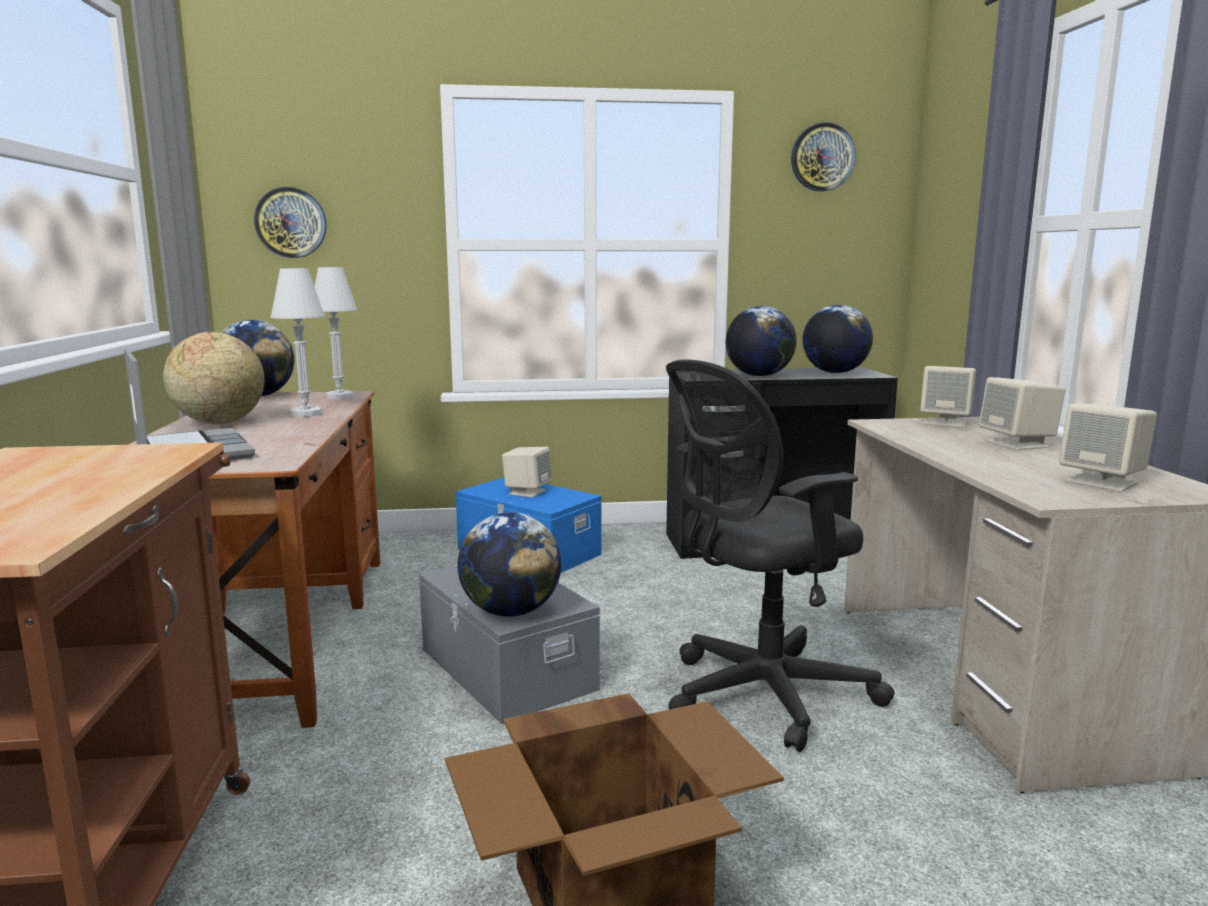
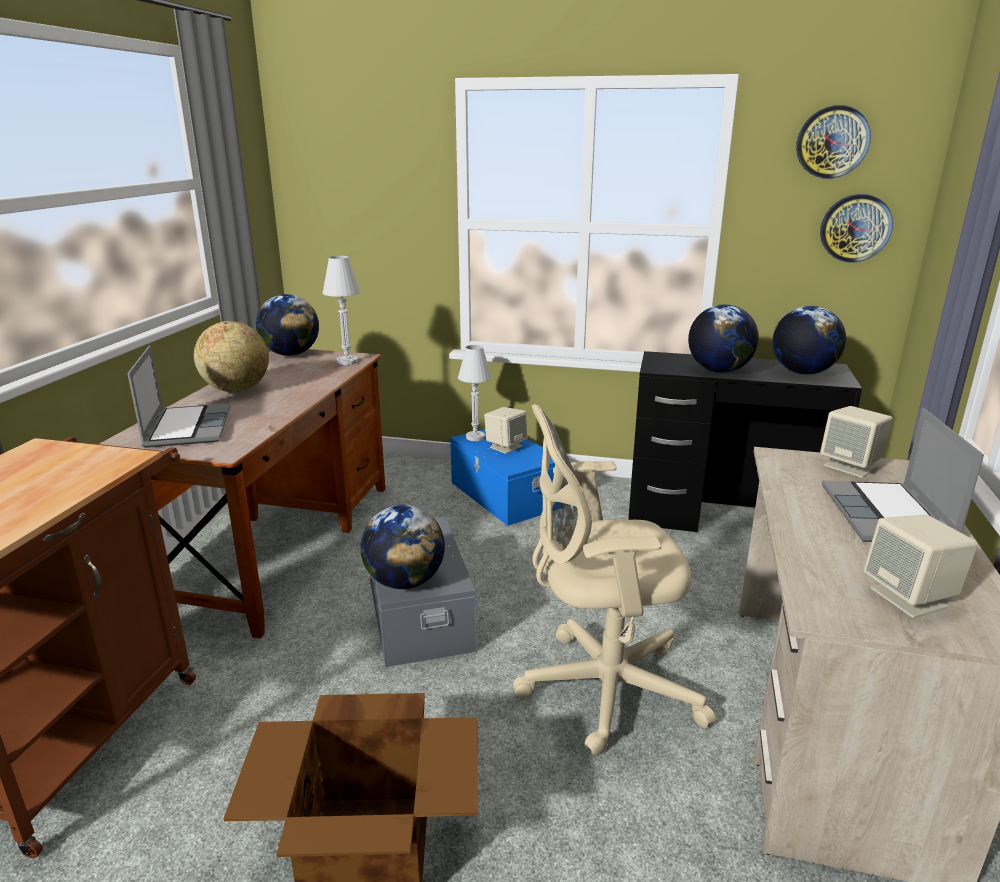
camera: 20 degrees right, 10 degrees up
(291, 222) = (336, 202): wall clock -> wall clock (855, 228)
(305, 414) = (303, 384): white table lamp -> white table lamp (475, 437)
(759, 695) = (601, 688): black office chair -> beige office chair
(1017, 444) = (888, 516): beige speaker -> laptop

